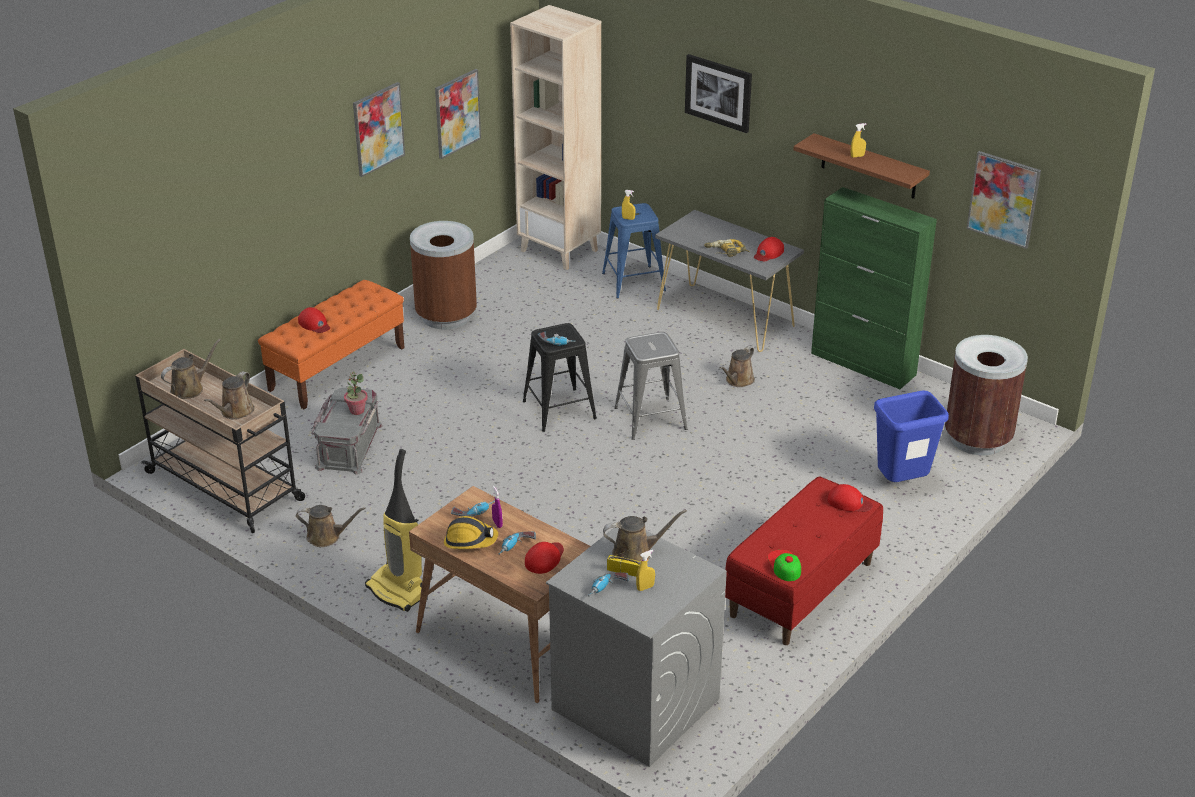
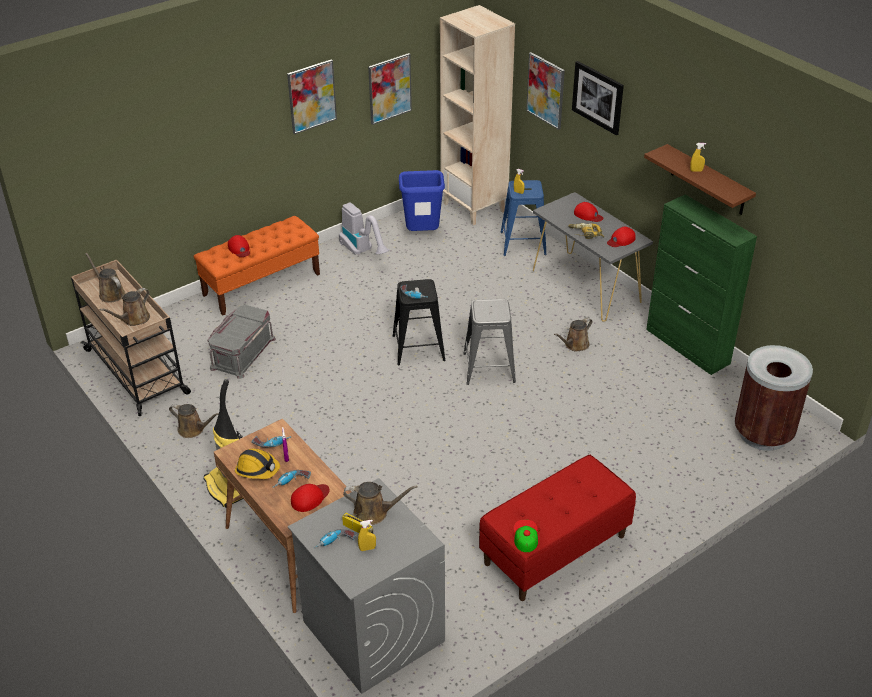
camera: 15 degrees right, 5 degrees up
(190, 388) = (110, 293): brown watering can -> brown watering can turned 105 degrees counterclockwise
(357, 410) = (248, 327): potted plant -> none
(446, 316) = (363, 252): brown trash can -> vacuum cleaner
(849, 502) = (606, 485): red cap -> red cap (588, 215)
(902, 483) = (680, 465): blue trash can -> blue trash can (423, 234)
(1003, 199) = (814, 229): picture -> picture (545, 90)

